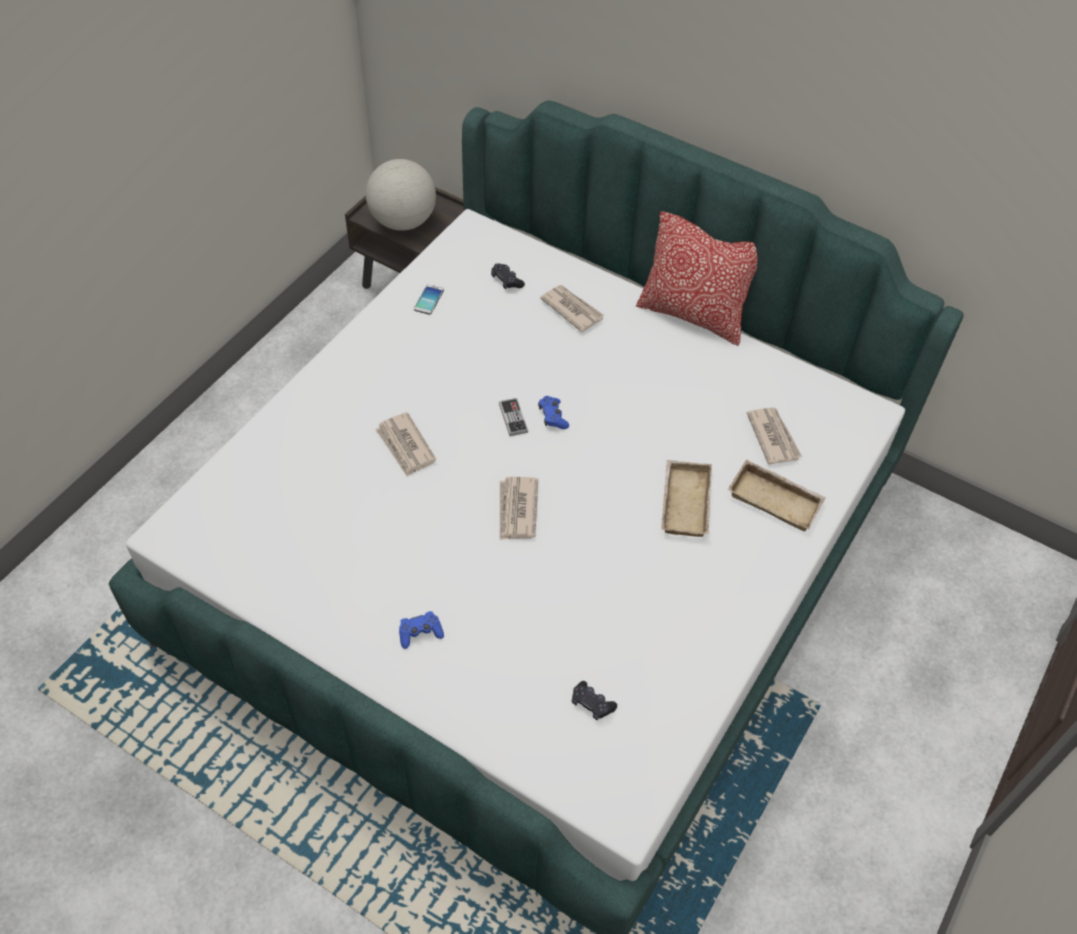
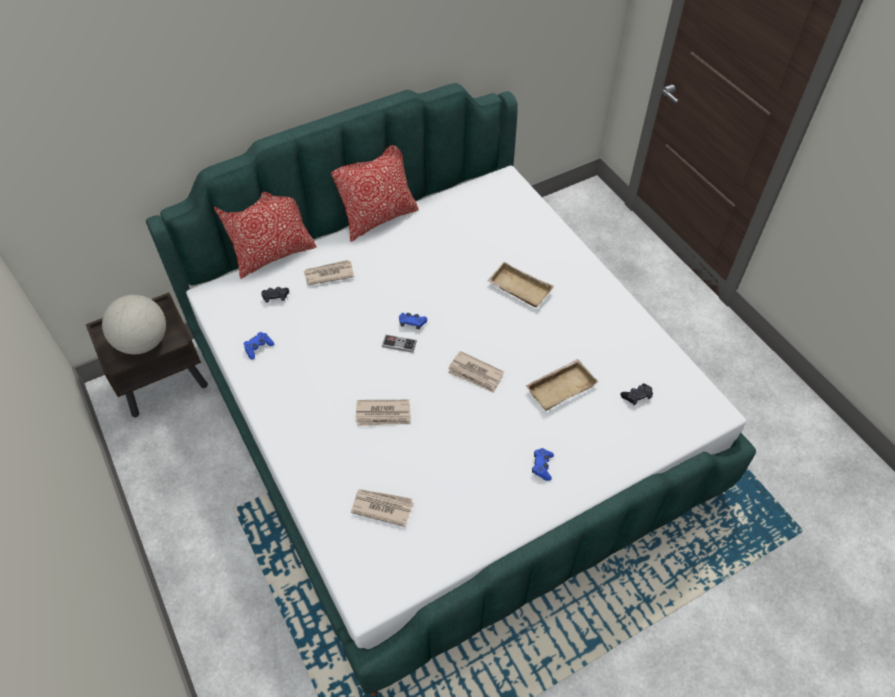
camera: 60 degrees left, 0 degrees up
(429, 300) = (258, 347): phone -> blue game controller
(565, 251) = (274, 255): none -> pillow
(773, 437) = (496, 227): newspaper -> newspaper (382, 507)
(776, 499) = (541, 247): beige tray -> beige tray (560, 386)

